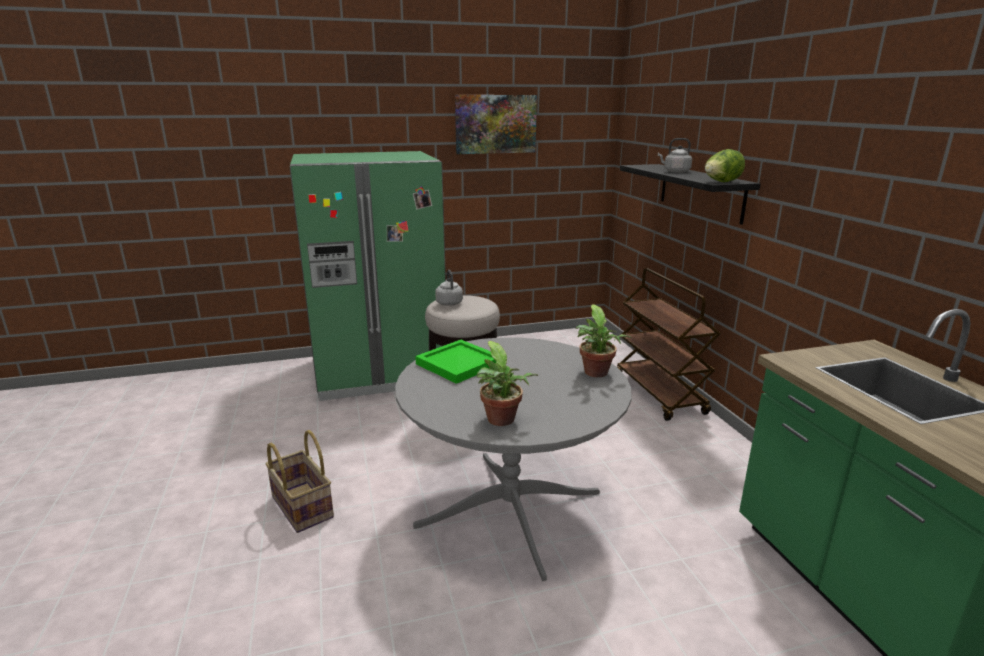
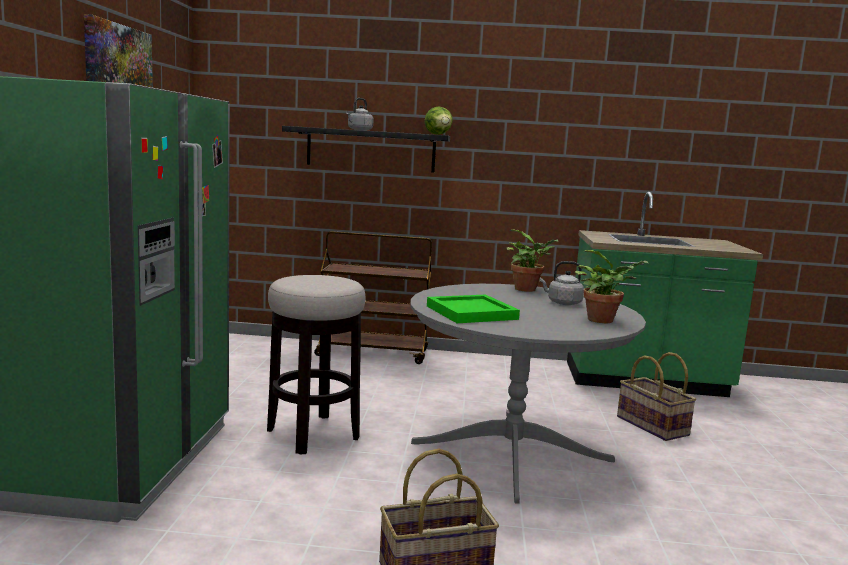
camera: 70 degrees left, 10 degrees down
(449, 302) = (309, 282): grey kettle -> grey kettle (562, 303)
(682, 608) = (651, 426): none -> basket

